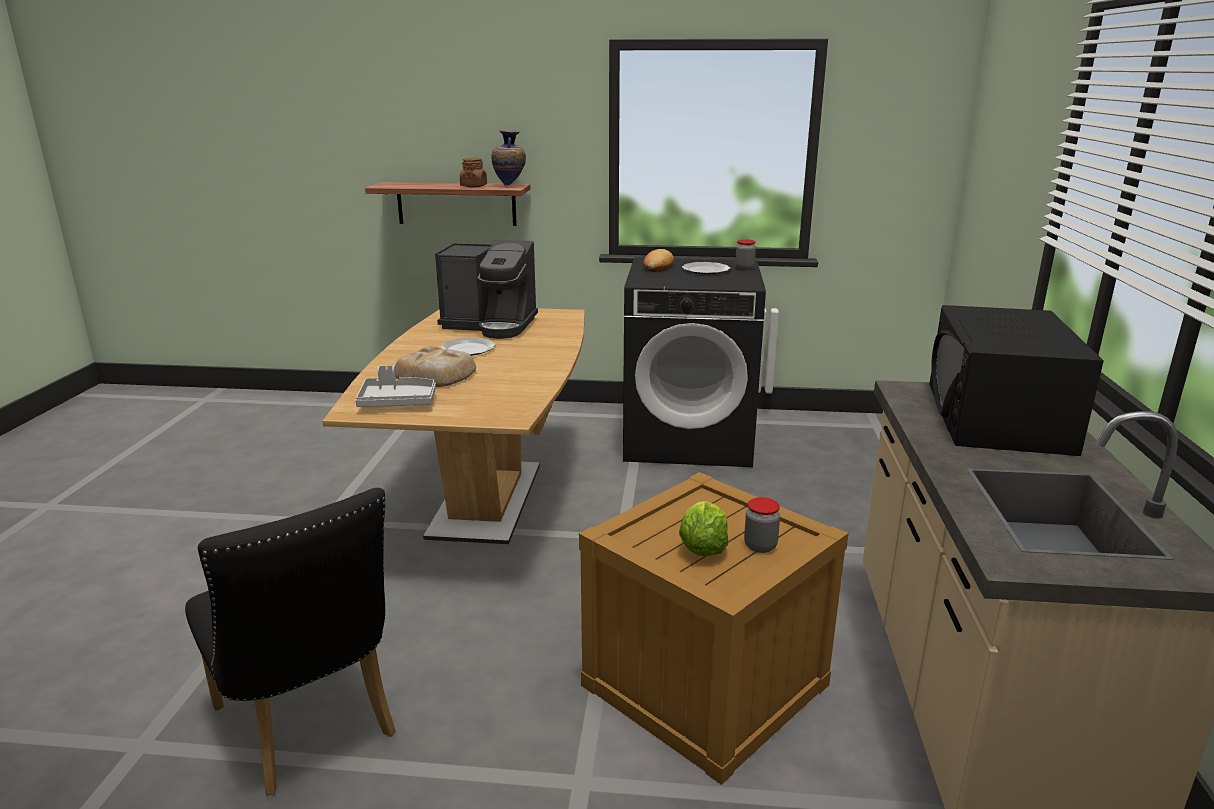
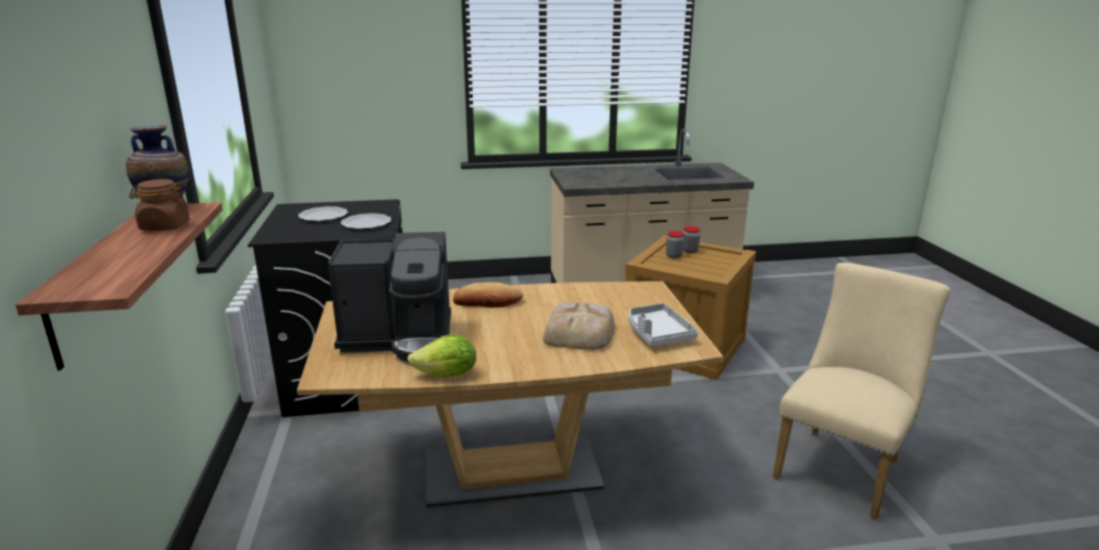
camera: 105 degrees left, 0 degrees up
(310, 730) = (842, 466): black chair -> beige chair
(468, 349) = (494, 333): plate -> plate (366, 223)
(491, 325) = (400, 338): coffee machine -> coffee machine turned 90 degrees clockwise
(657, 266) = (300, 232): bread -> bread (487, 301)
(702, 548) = (705, 261): lettuce -> lettuce (447, 375)
(744, 268) = (316, 206): jar -> jar (674, 256)
(997, 417) = (601, 175): black microwave -> none

